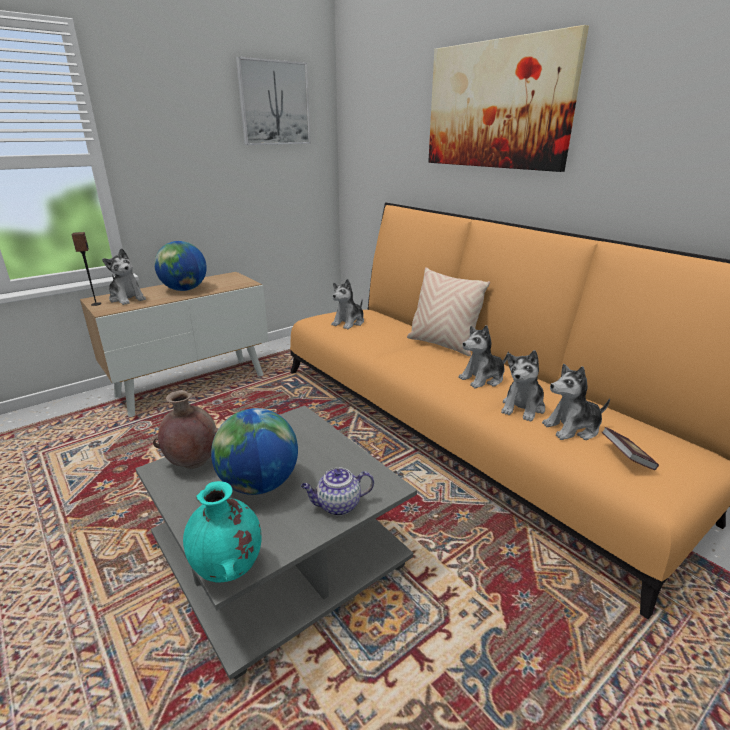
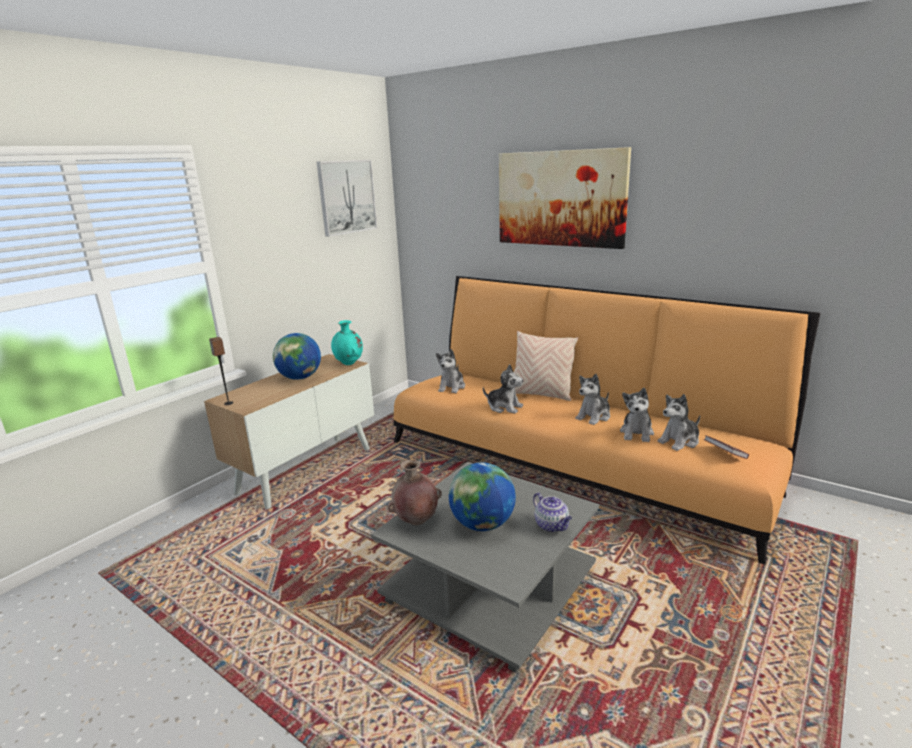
camera: 15 degrees left, 5 degrees down
(127, 298) = (253, 394): plush toy -> plush toy (504, 407)
(229, 570) = (510, 582): turquoise vase -> turquoise vase (349, 363)
(337, 505) = (552, 526): teapot -> teapot turned 90 degrees counterclockwise

